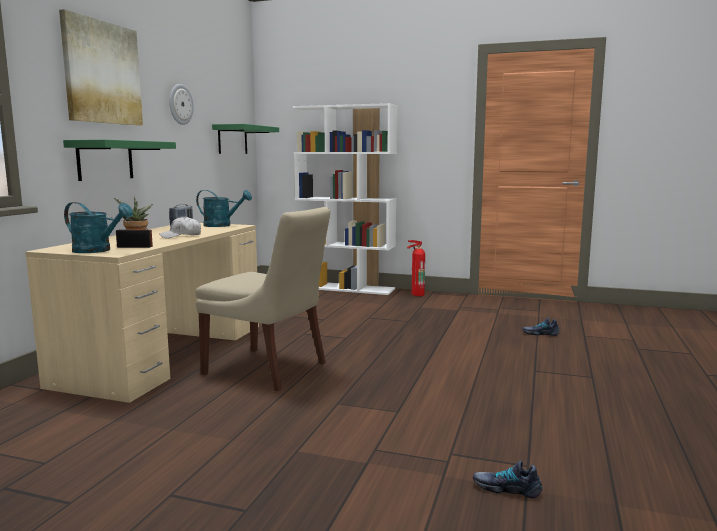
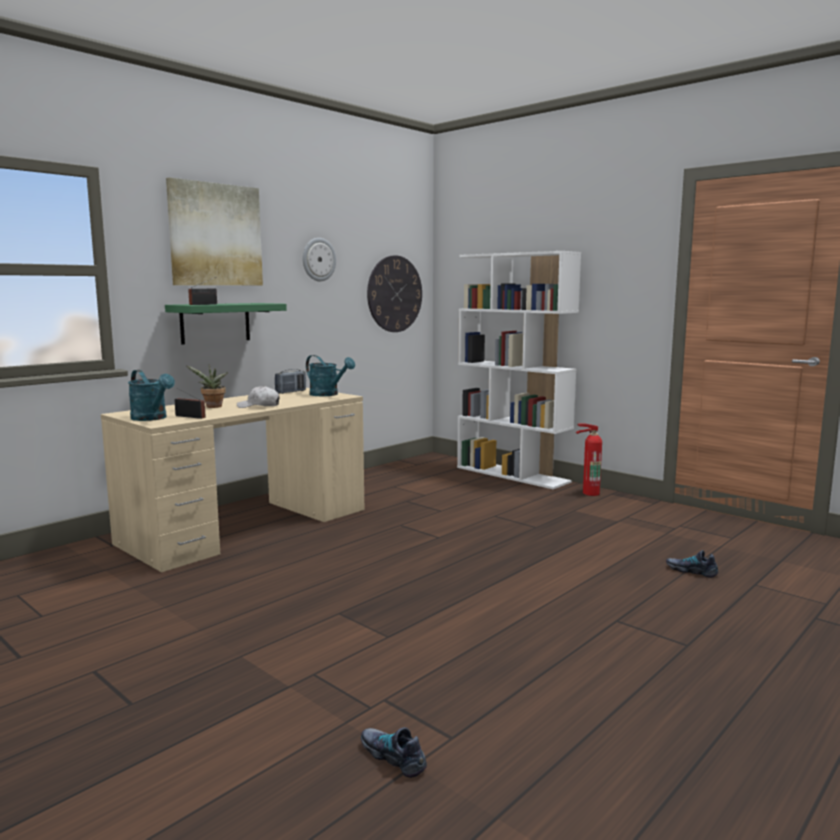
camera: 25 degrees right, 0 degrees up
(111, 139) = (205, 304): none -> radio
(232, 140) = (394, 294): green shelf -> wall clock
(268, 370) = (317, 561): beige chair -> none

